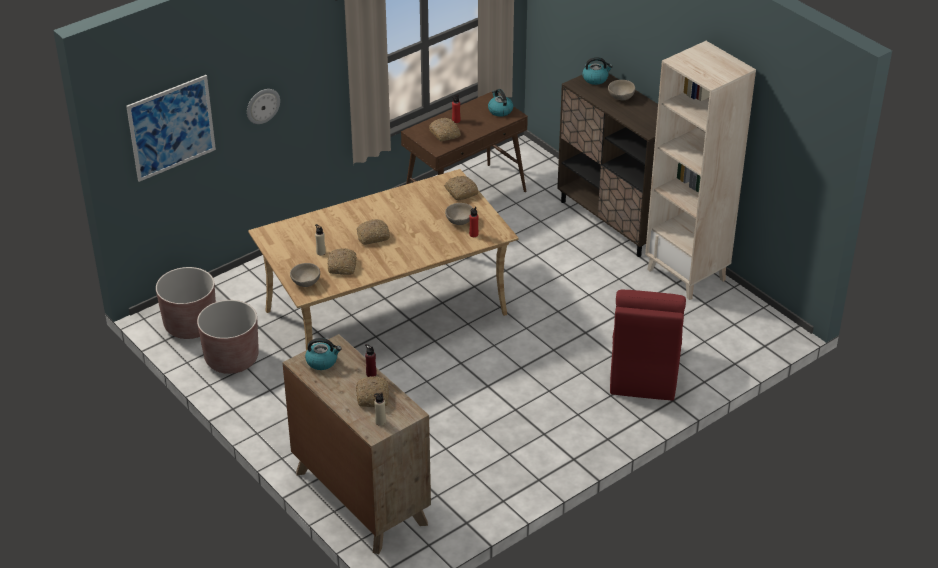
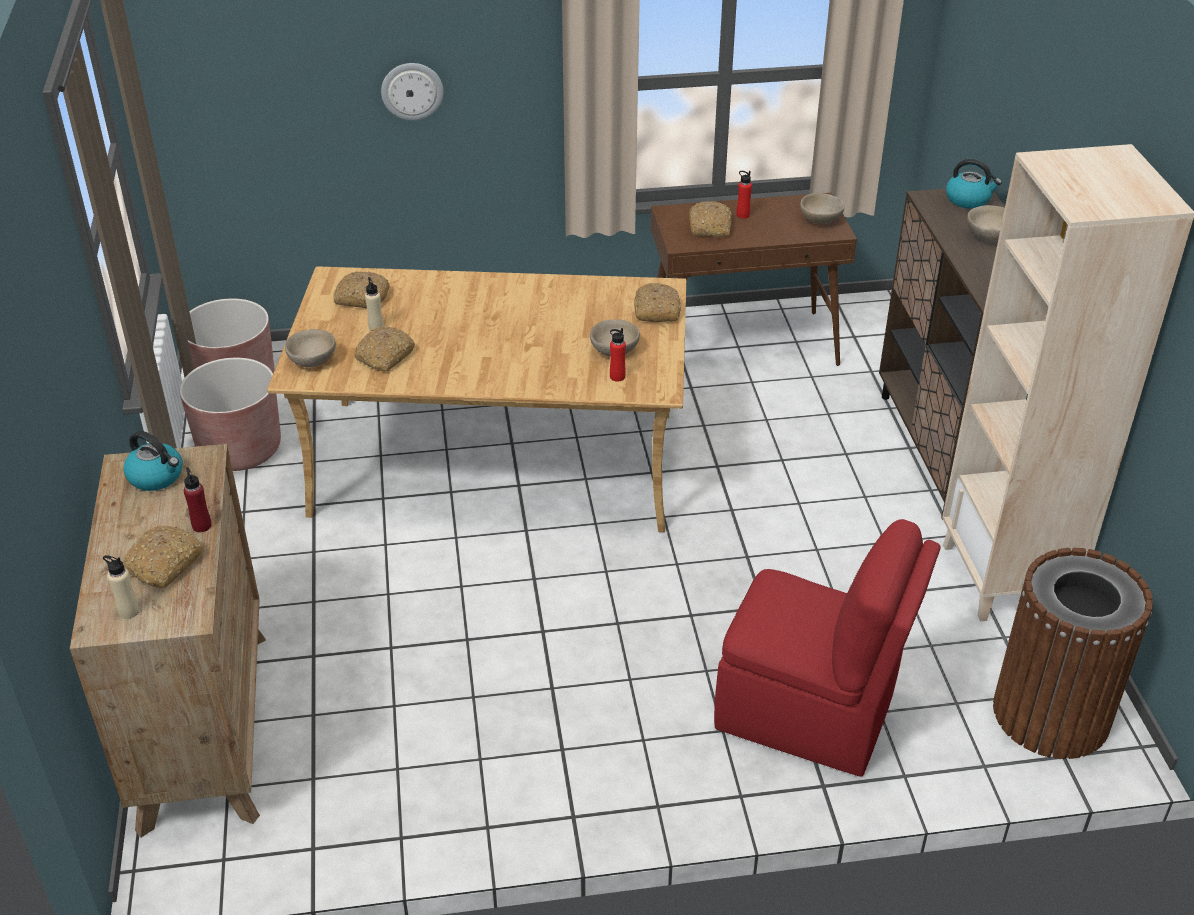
camera: 30 degrees right, 0 degrees up
(171, 128) = (244, 76): picture -> none
(373, 236) = (469, 330): bread -> bread (361, 298)
(500, 110) = (820, 220): kettle -> beige bowl
(643, 372) = (809, 714): red chair -> red chair turned 105 degrees counterclockwise
(748, 329) = (1051, 714): none -> brown trash can

